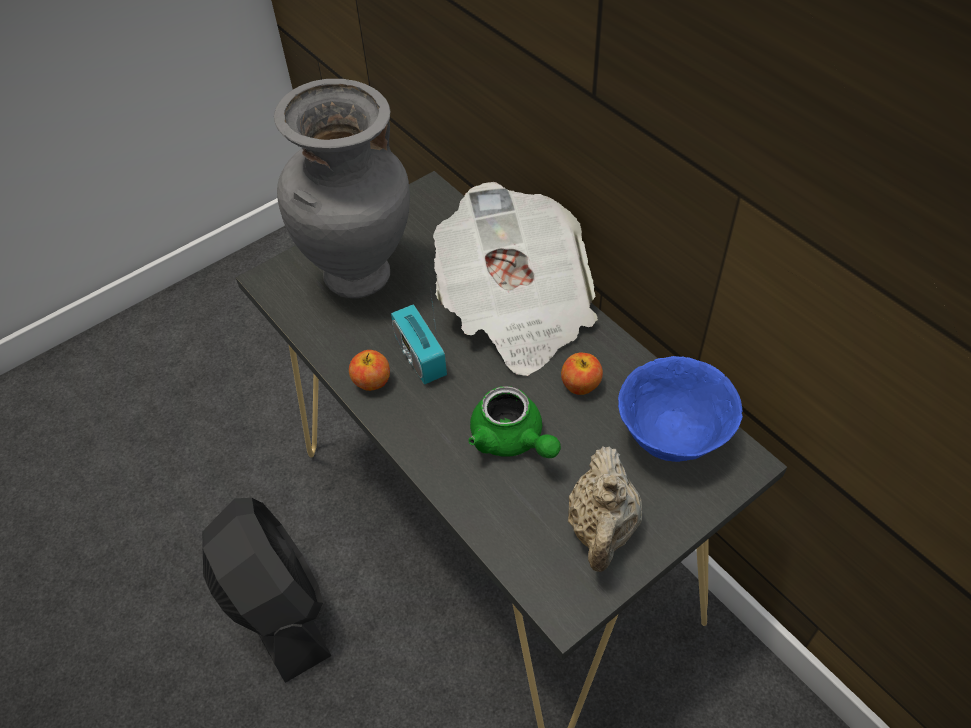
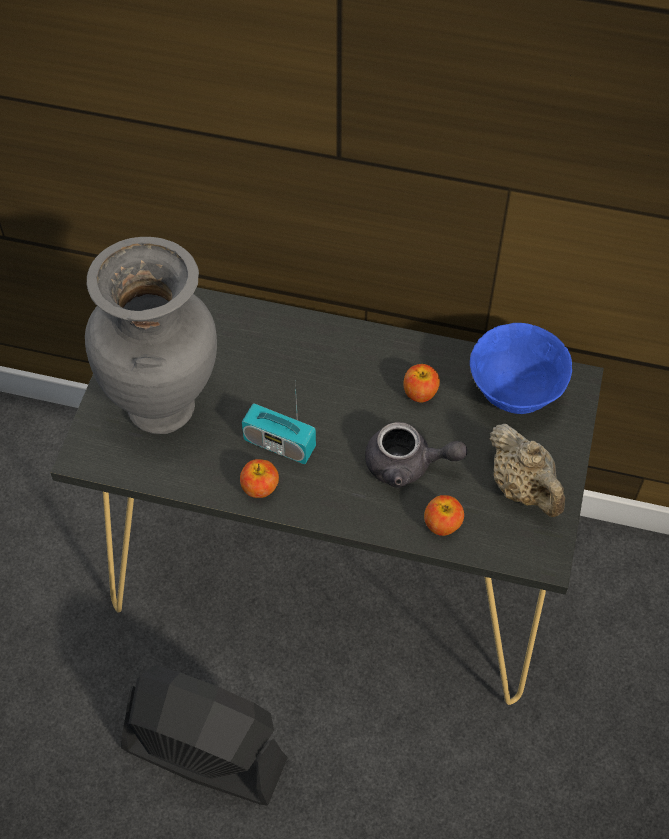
camera: 40 degrees left, 5 degrees up
(495, 511) = (442, 524): none -> apple
(512, 440) = (408, 465): green teapot -> grey teapot
(516, 309) = (319, 360): newspaper -> none

